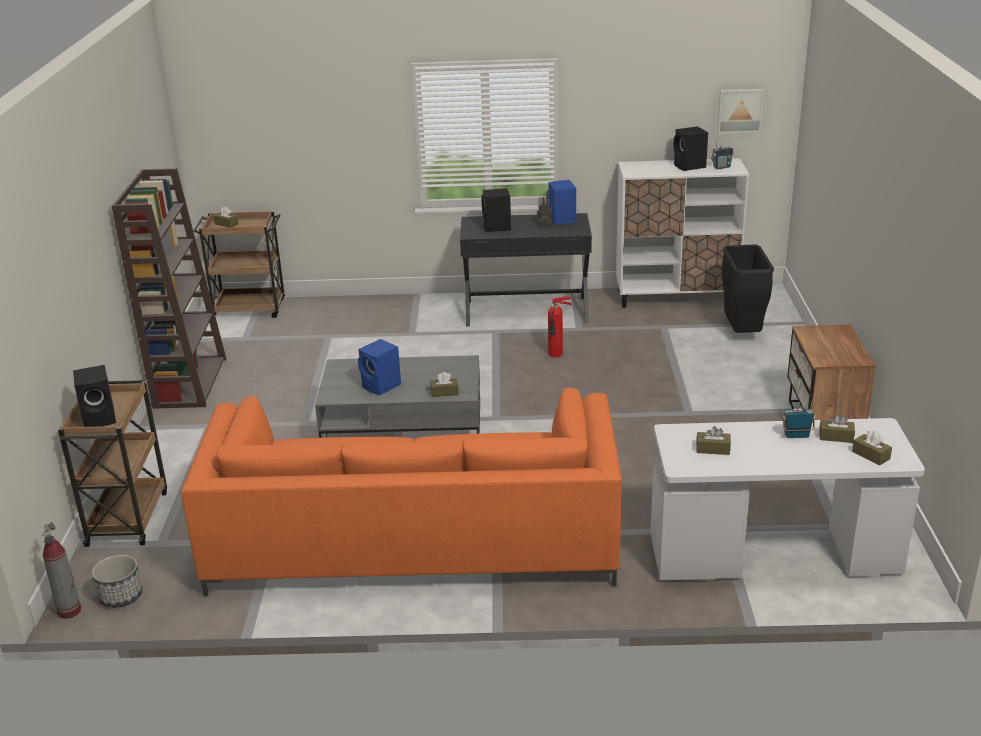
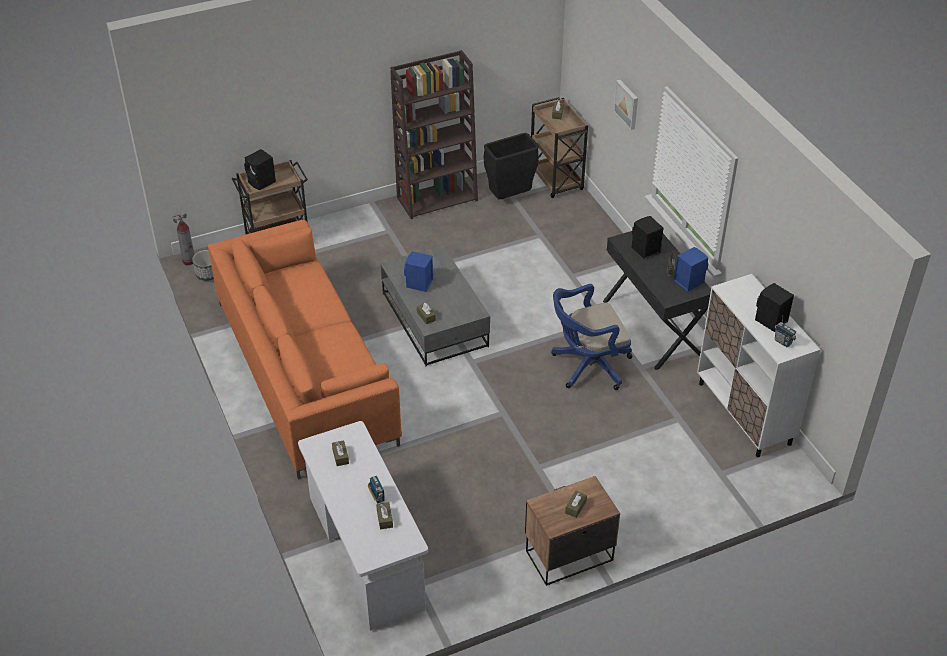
camera: 65 degrees right, 15 degrees up
(556, 354) = (587, 366): fire extinguisher -> blue office chair
(739, 110) = (830, 310): picture -> picture (627, 104)
(741, 333) = (698, 473): black trash can -> black trash can (509, 197)
(870, 455) = (366, 541): brown tissue box -> brown tissue box (575, 507)

